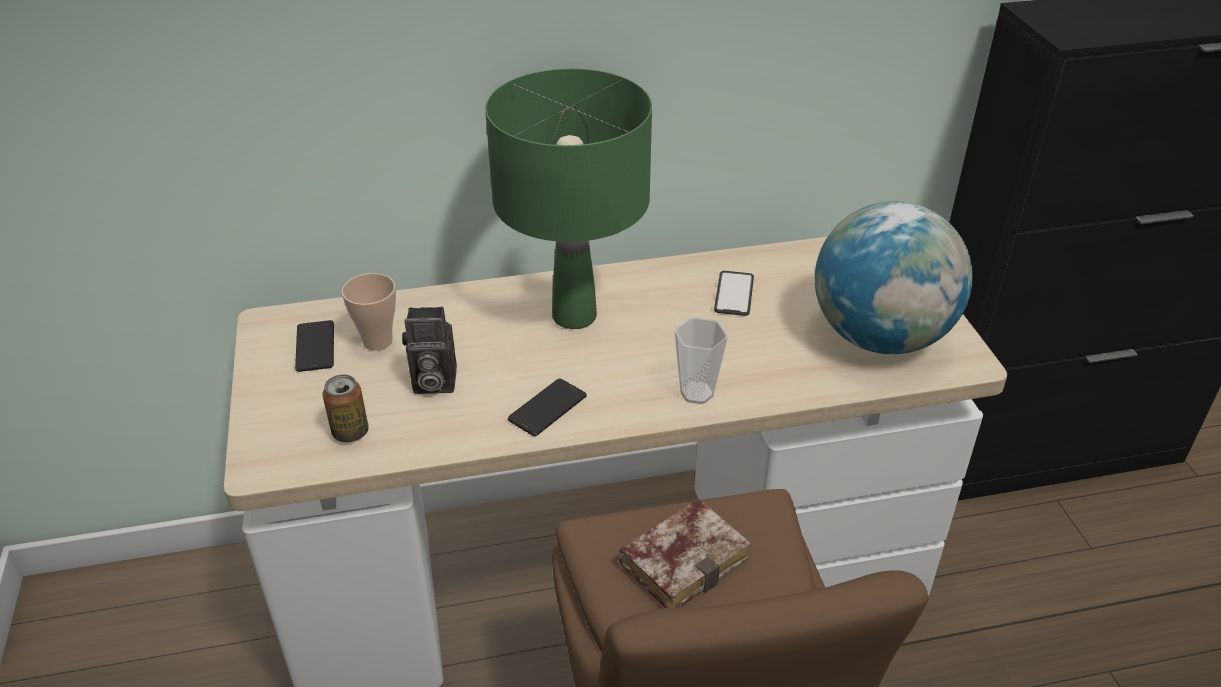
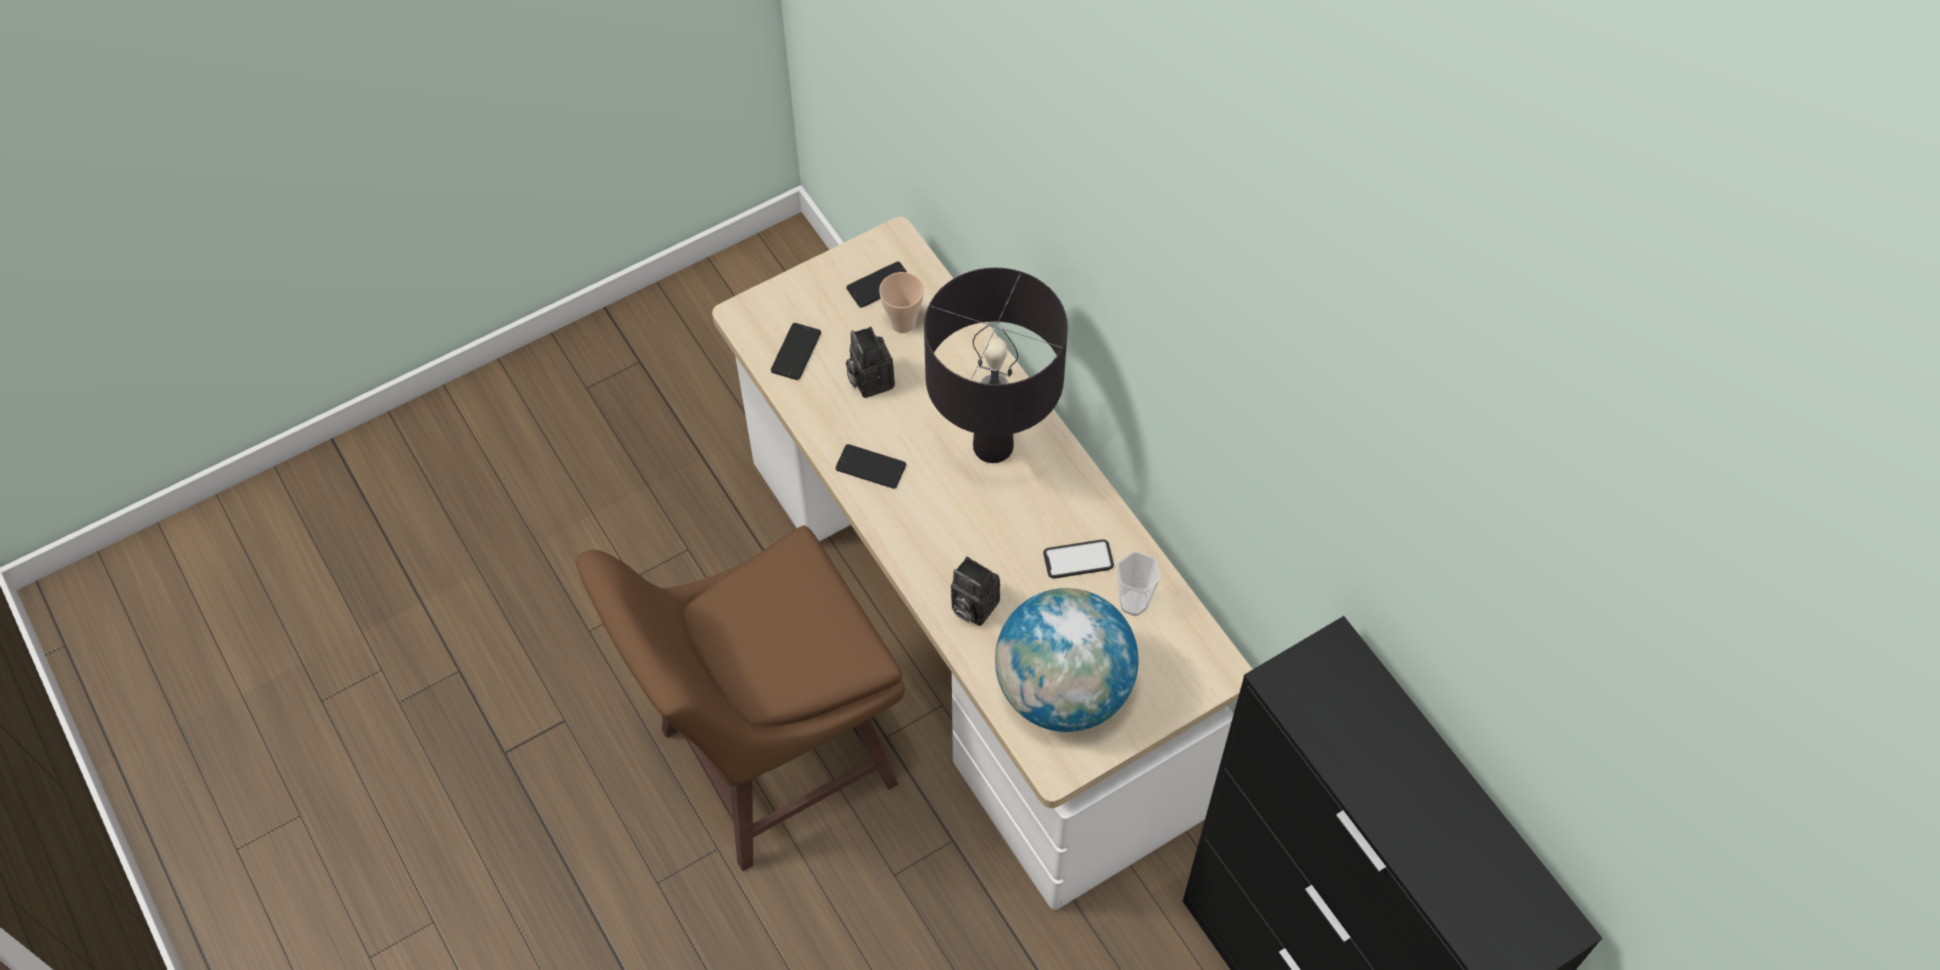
camera: 70 degrees right, 20 degrees up
(350, 432) = (796, 352): can -> phone
(575, 316) = (993, 447): green table lamp -> black table lamp
(685, 558) = (790, 615): book -> none
(697, 393) = (929, 565): cup -> cup (1133, 603)
(760, 375) = (971, 606): none -> camera

